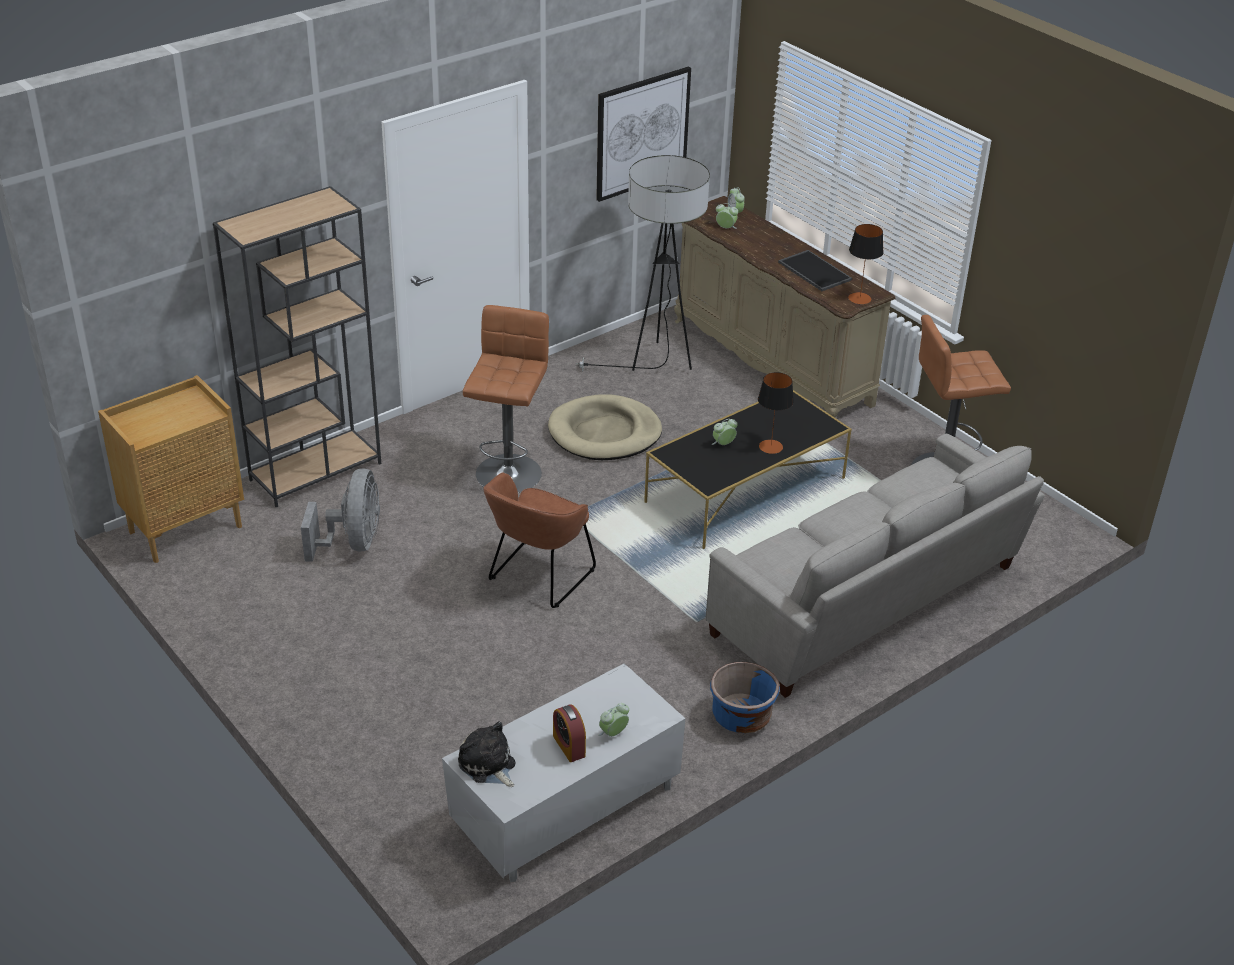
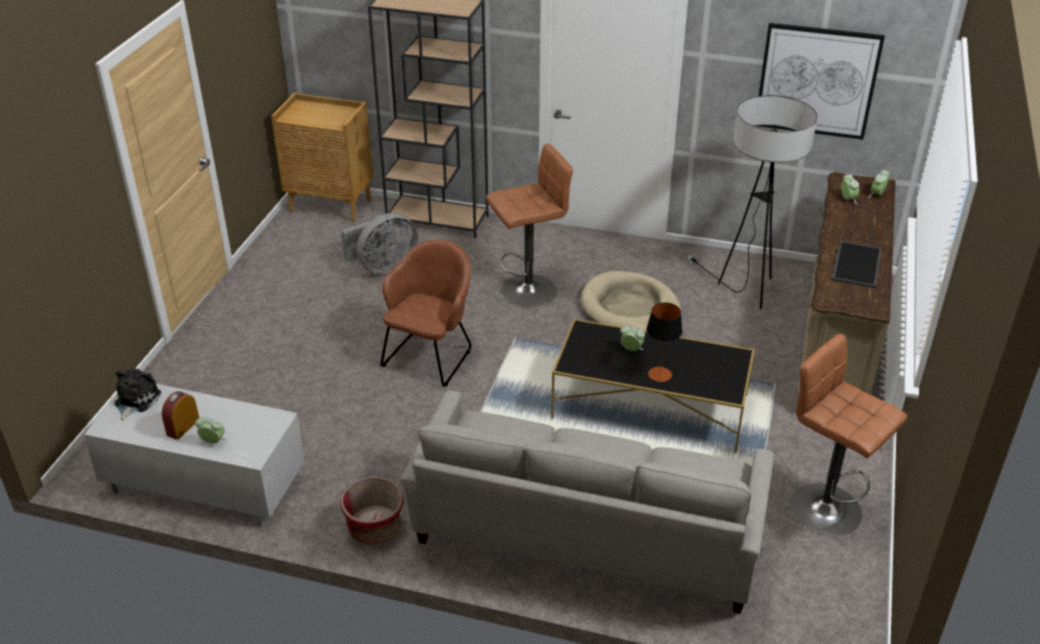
camera: 55 degrees right, 0 degrees up
(537, 577) = (431, 356): brown armchair -> brown armchair turned 120 degrees clockwise
(741, 717) = (374, 528): blue planter -> red planter
(859, 298) = (852, 303): table lamp -> none

